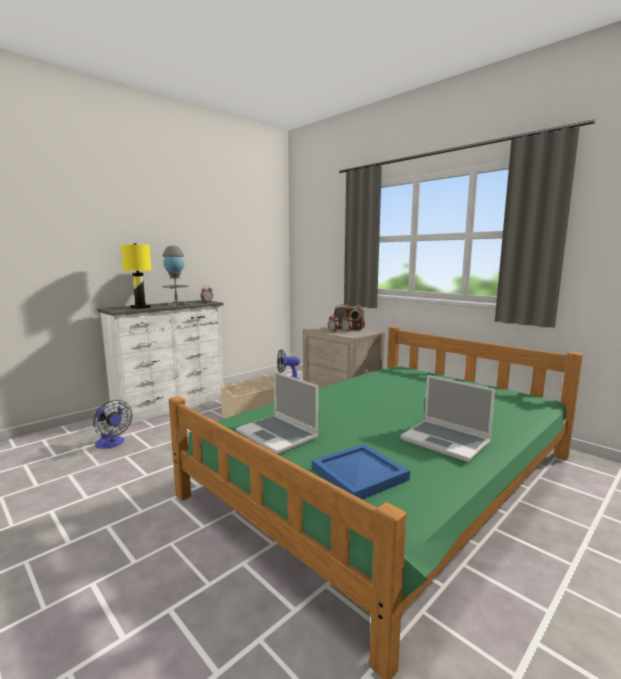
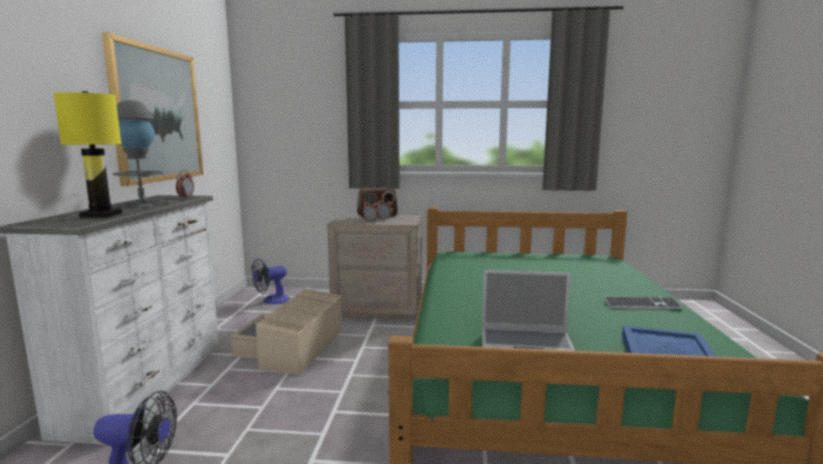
camera: 40 degrees left, 0 degrees up
(213, 251) = (157, 115): none -> picture
(446, 441) = (642, 305): laptop -> keyboard

